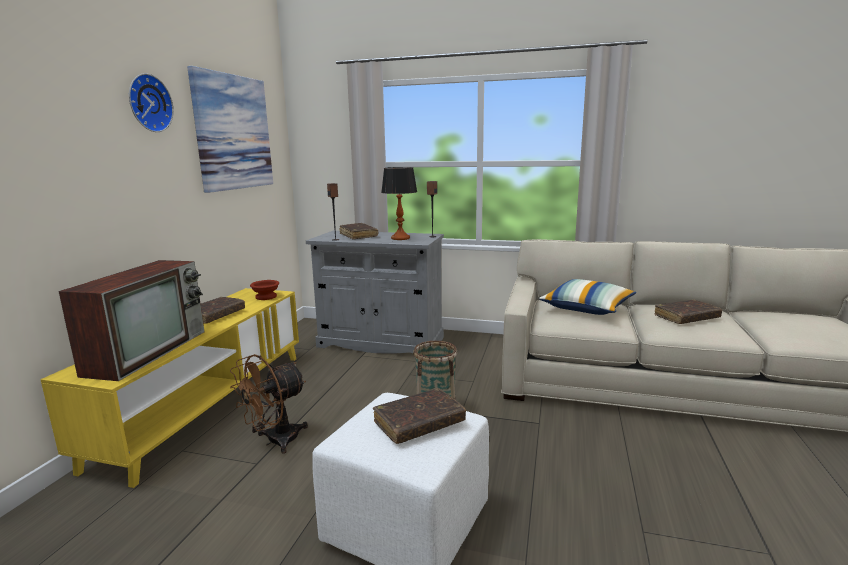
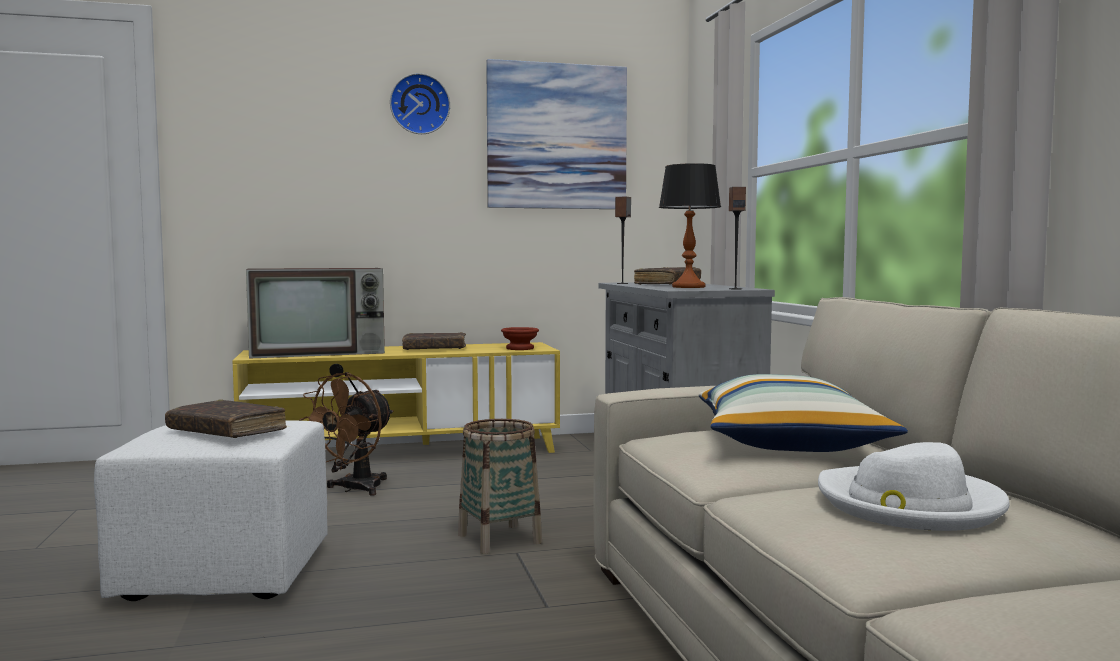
camera: 60 degrees right, 10 degrees down
(275, 441) = (354, 489): brown fan -> brown fan turned 75 degrees counterclockwise
(686, 318) = (908, 505): brown book -> white hat

